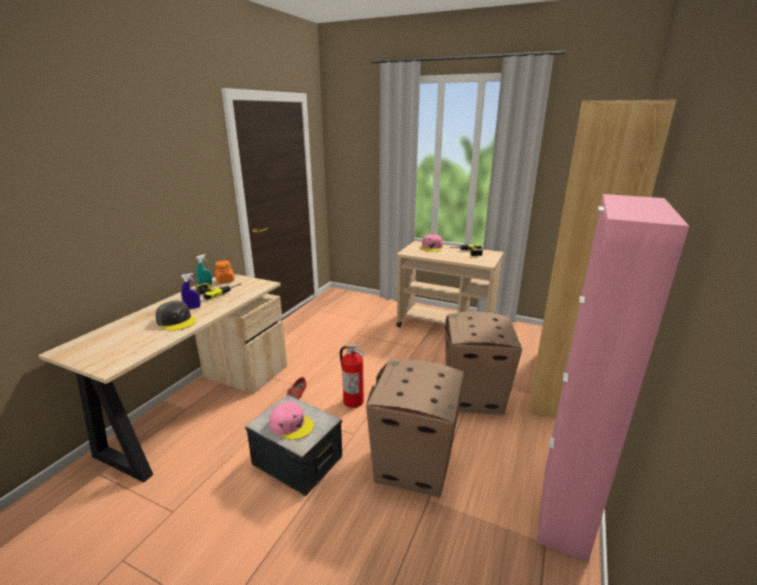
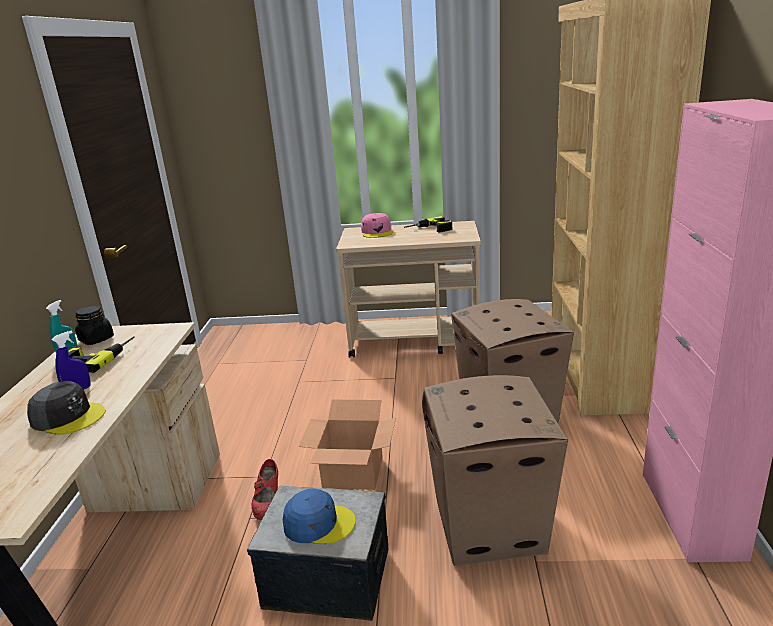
camera: 20 degrees left, 0 degrees up
(225, 280) = (96, 339): orange jar -> black jar
(291, 425) = (318, 523): pink cap -> blue cap
(353, 401) = (354, 472): fire extinguisher -> cardboard box

